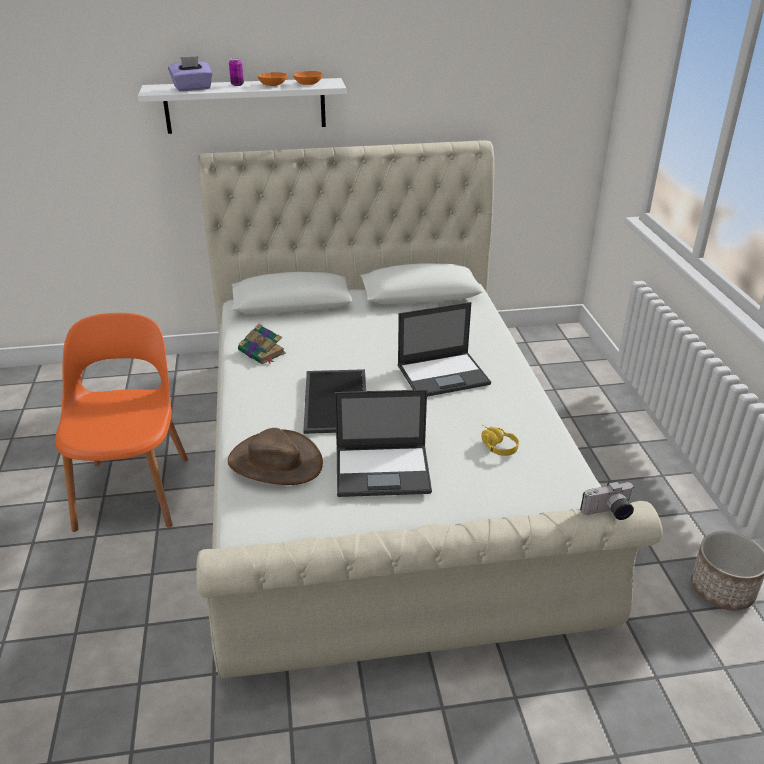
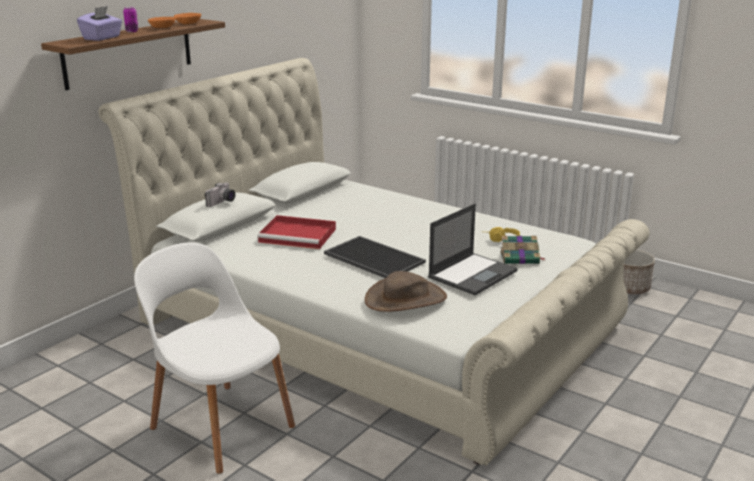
camera: 45 degrees left, 10 degrees down
(134, 490) = (220, 425): orange chair -> white chair
(245, 105) = (129, 53): white shelf -> brown shelf
(262, 352) = (262, 257): book -> book (520, 258)
(329, 343) = (299, 235): none -> red tray
(444, 374) = (407, 222): laptop -> none
(608, 513) = (626, 228): camera -> camera (222, 202)

